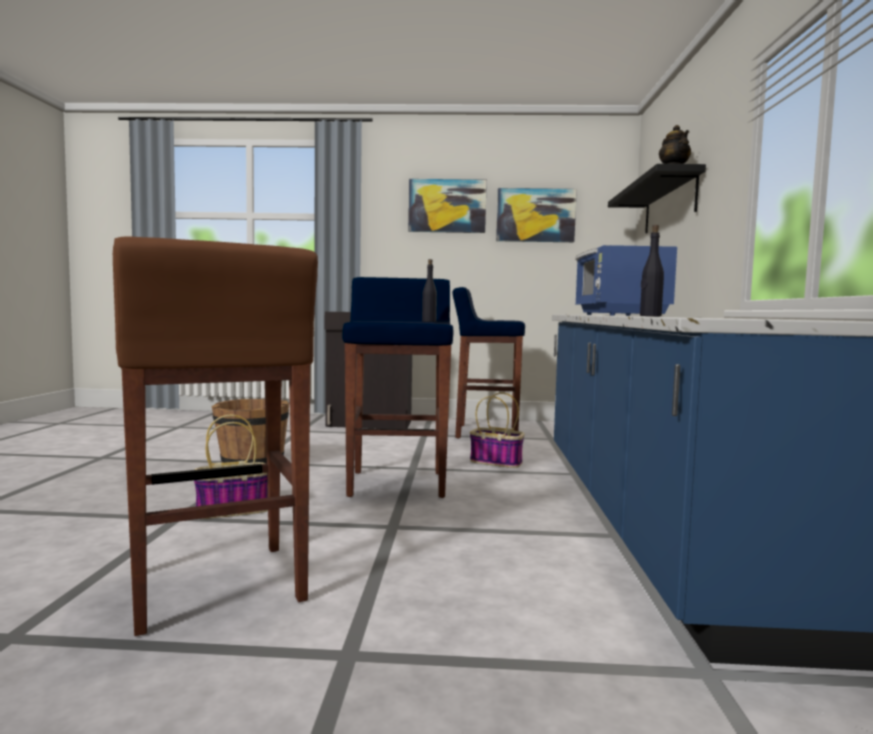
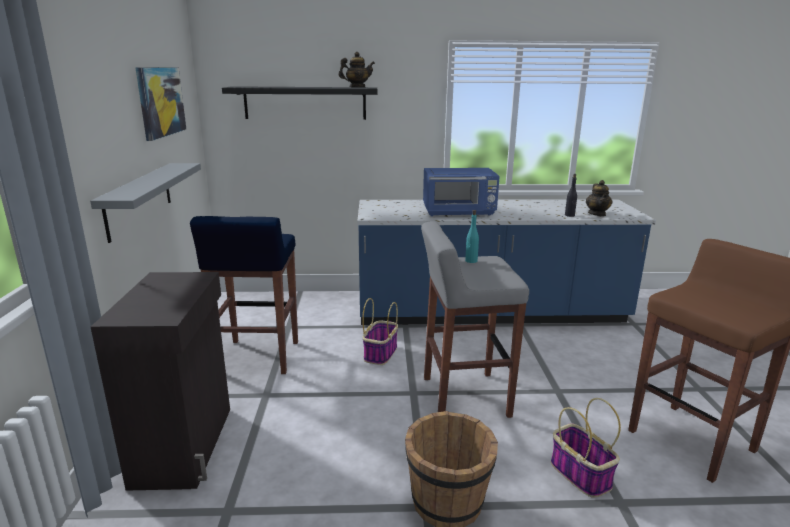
camera: 95 degrees left, 15 degrees up
(397, 483) = (463, 397): blue stool -> grey stool
(428, 321) = (471, 261): black bottle -> turquoise bottle
(447, 206) = (106, 97): picture -> none
(468, 279) = (139, 199): none -> grey shelf
(685, 316) = (597, 214): none -> teapot

